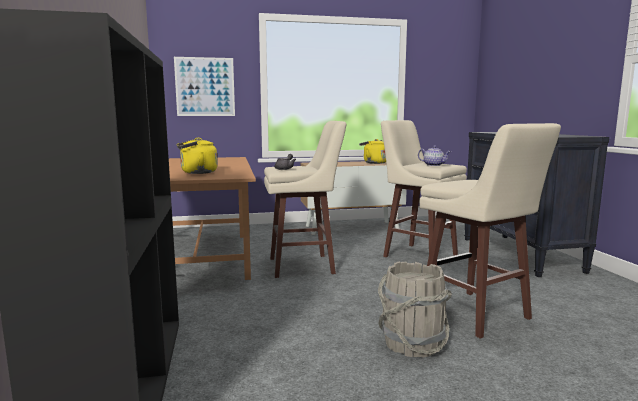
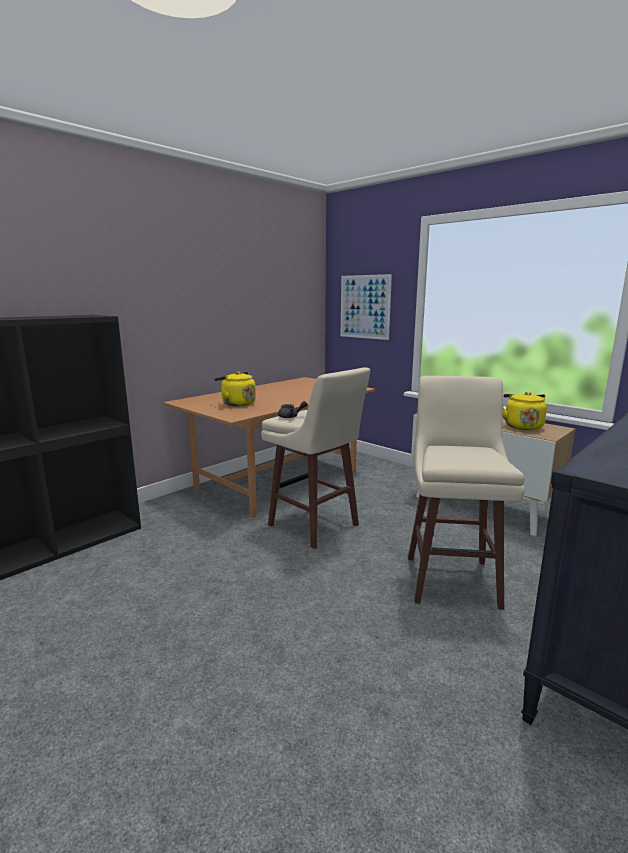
camera: 55 degrees right, 5 degrees up
(411, 344) = (172, 651): grey bucket -> none
(433, 165) = (453, 457): teapot -> none
(476, 315) = (289, 681): beige stool -> none

